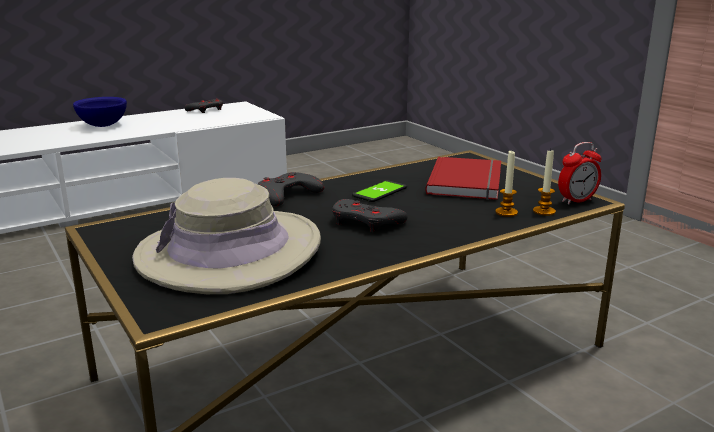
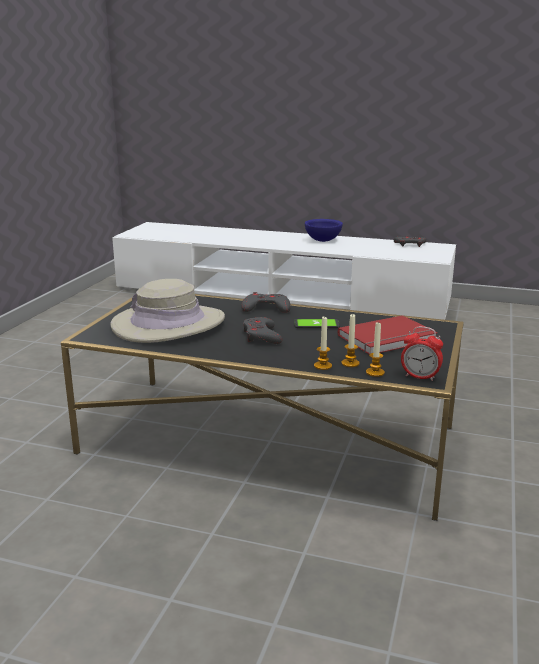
camera: 50 degrees right, 0 degrees up
(496, 224) = (323, 366): none -> candle

